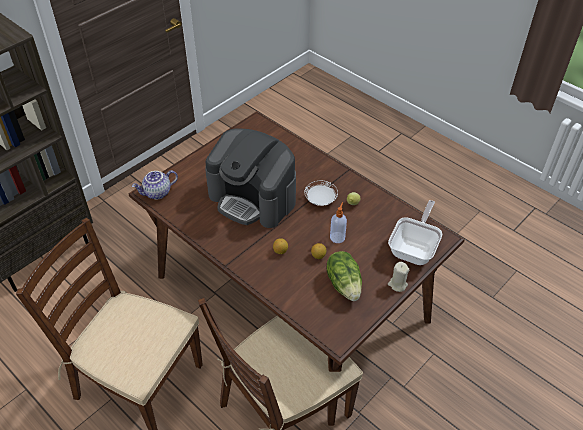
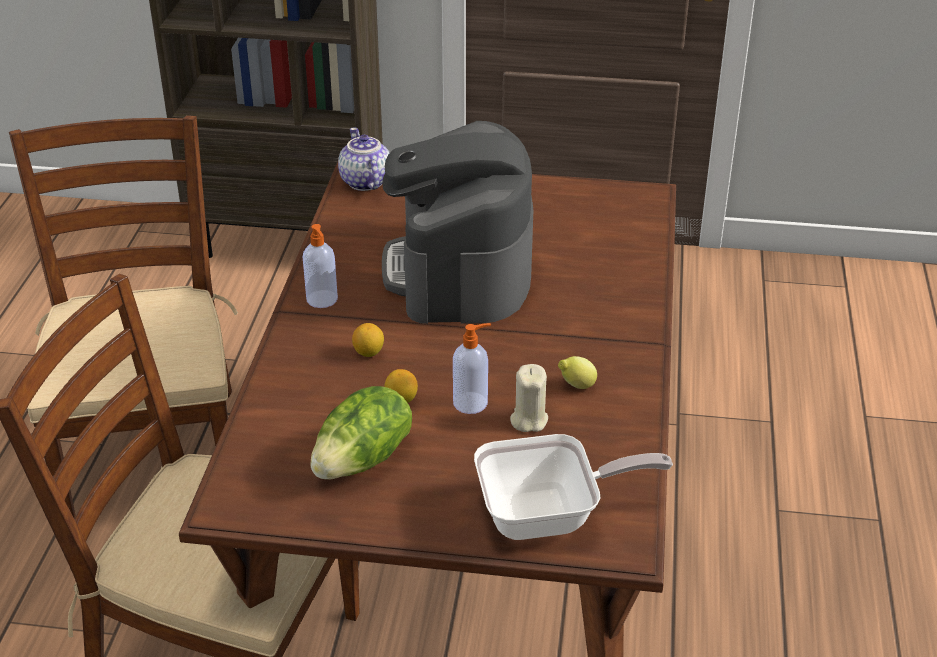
camera: 55 degrees right, 10 degrees down
(157, 193) = (364, 182): teapot -> teapot turned 45 degrees clockwise
(231, 248) = (322, 300): none -> soap dispenser
(320, 199) = (543, 344): white plate -> none
(397, 284) = (429, 530): beige candle -> beige candle (528, 420)

